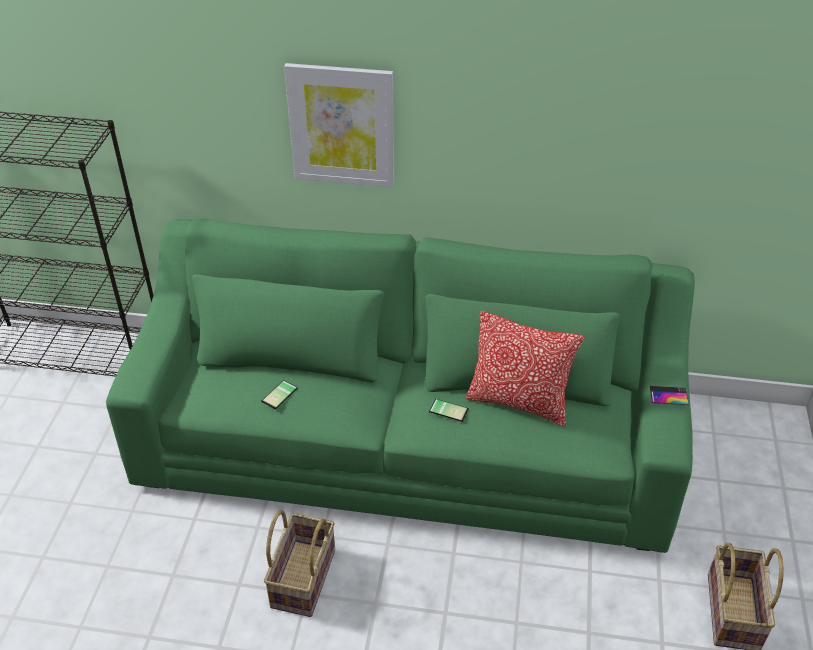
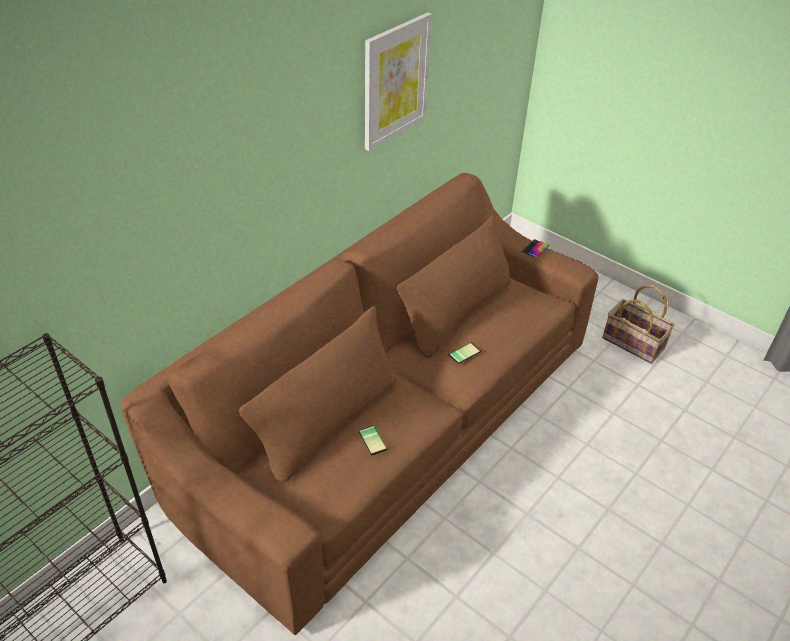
camera: 60 degrees left, 0 degrees up
(302, 577) = (476, 549): basket -> none
(342, 125) = (251, 200): picture -> picture (395, 81)
(407, 440) = (390, 422): green sofa -> brown sofa
(518, 402) = (483, 316): pillow -> none

